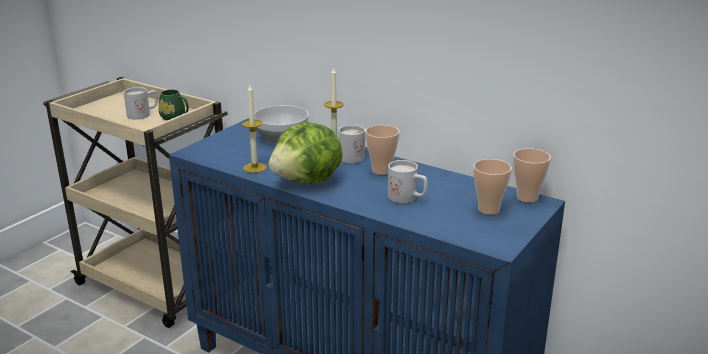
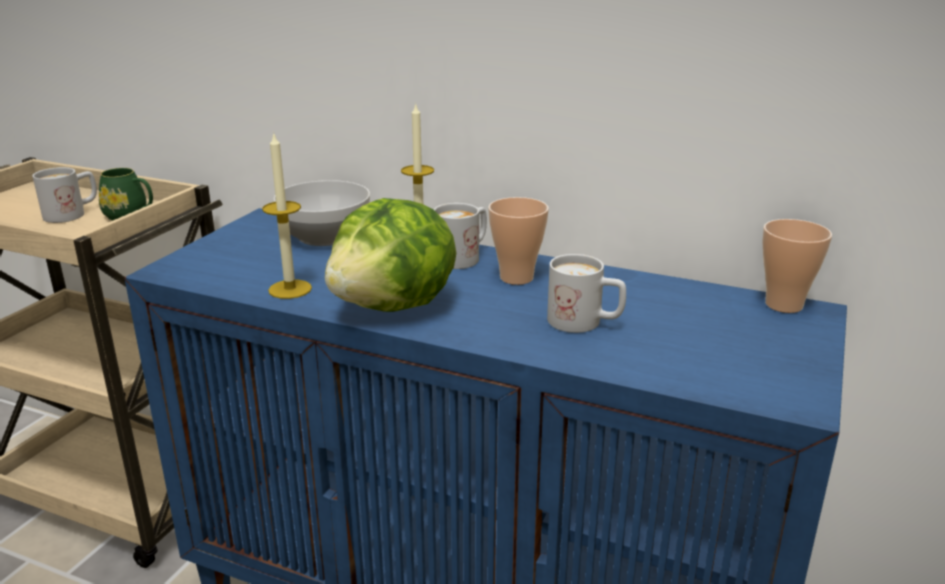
camera: 10 degrees left, 0 degrees up
(488, 209) = (734, 331): cup -> none

